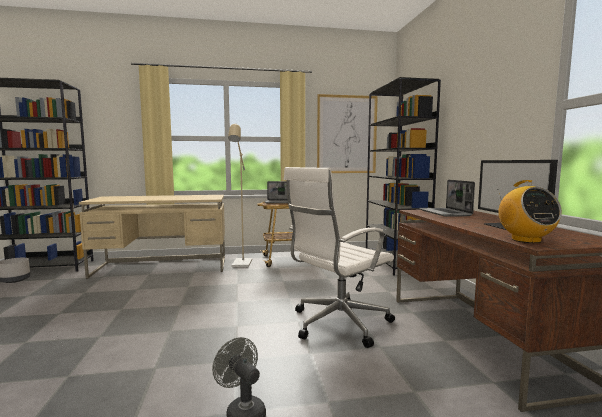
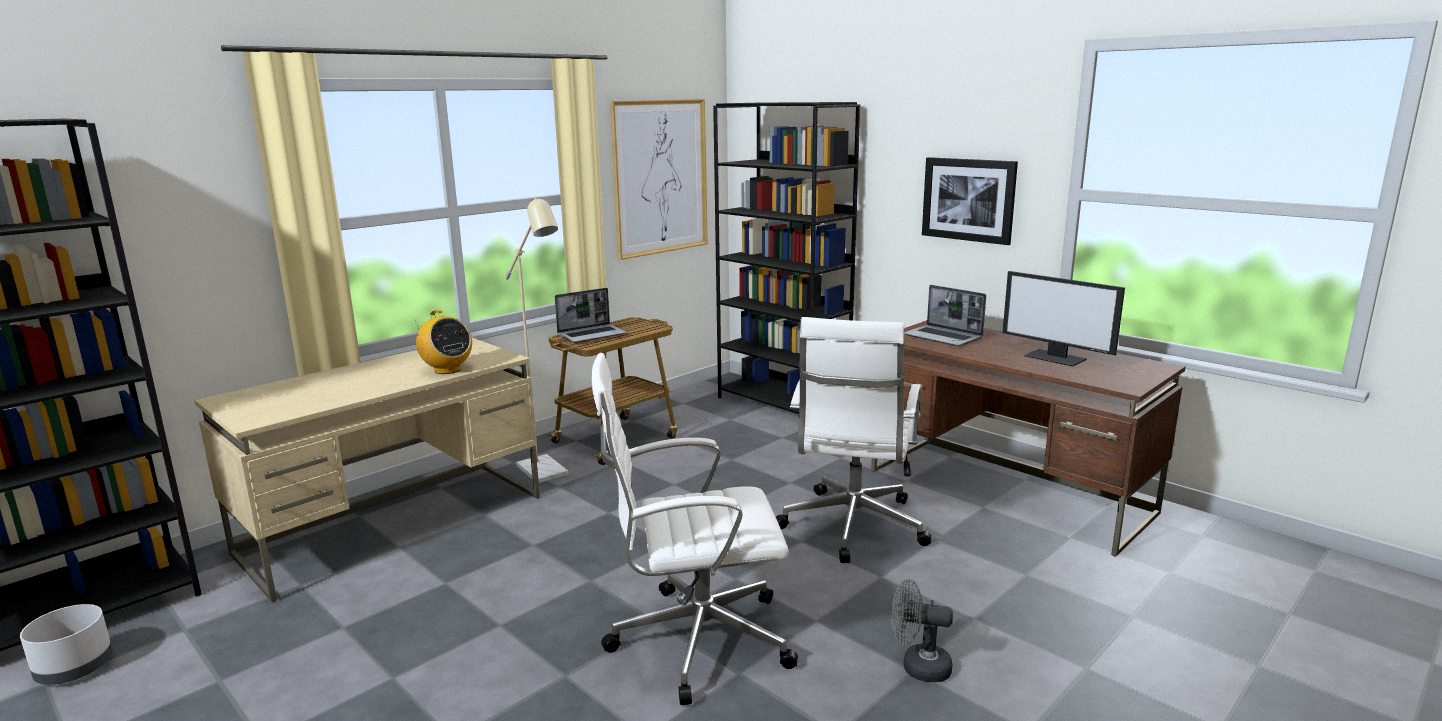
camera: 35 degrees left, 10 degrees up
(168, 344) = (695, 640): none -> white office chair
(493, 126) = (968, 199): none -> picture
(525, 240) = (1107, 381): radio -> radio (447, 370)

